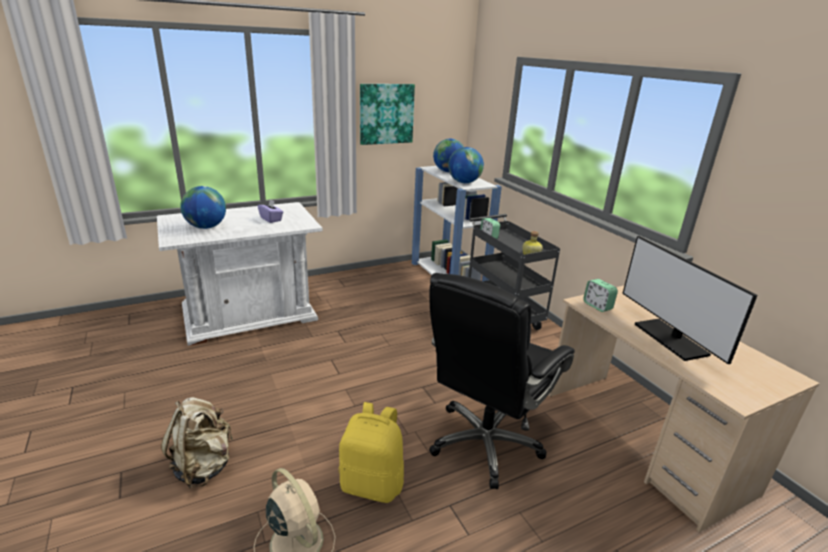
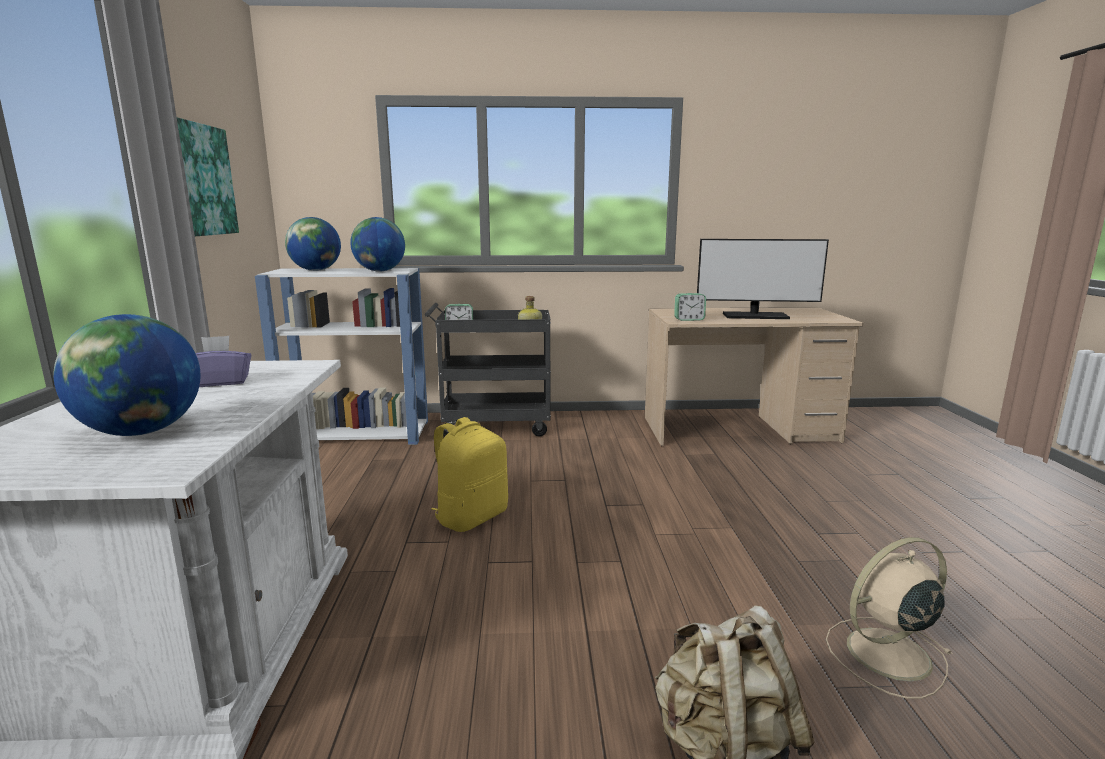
camera: 65 degrees left, 10 degrees down
(372, 484) = (783, 575): yellow backpack -> yellow backpack (471, 517)
(486, 440) = (720, 491): black office chair -> none

